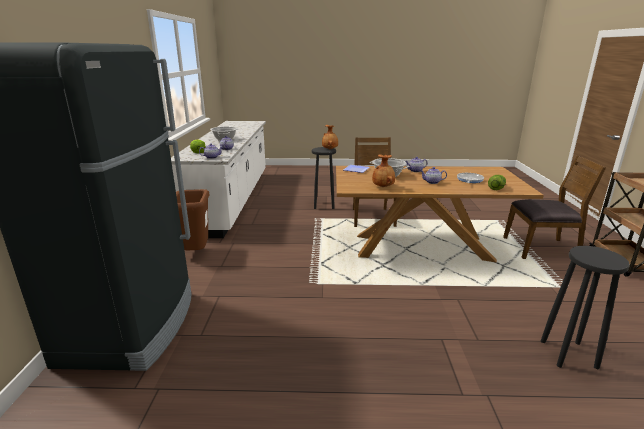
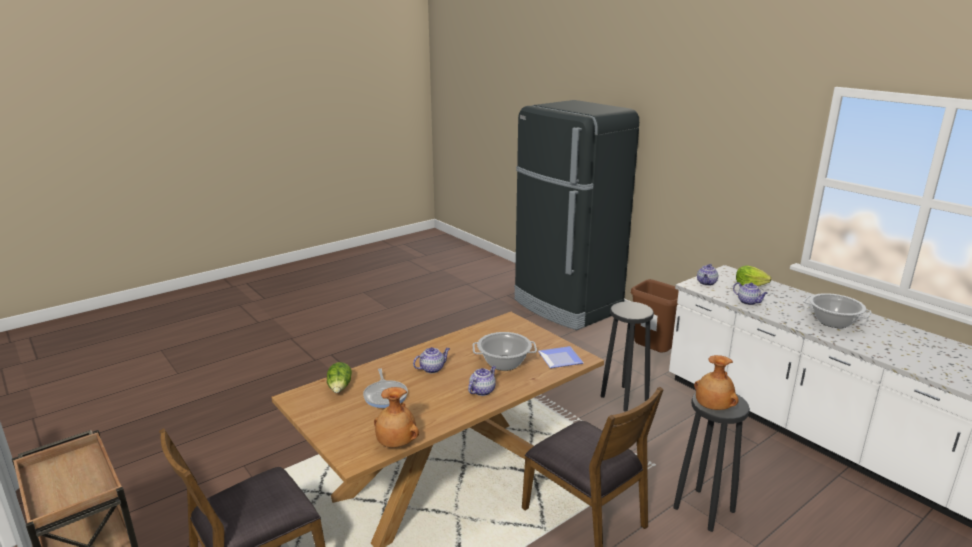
camera: 140 degrees right, 0 degrees up
(383, 187) = (479, 337): brown vase -> brown vase (396, 443)
(569, 354) = (252, 407): black stool -> black stool (624, 398)

